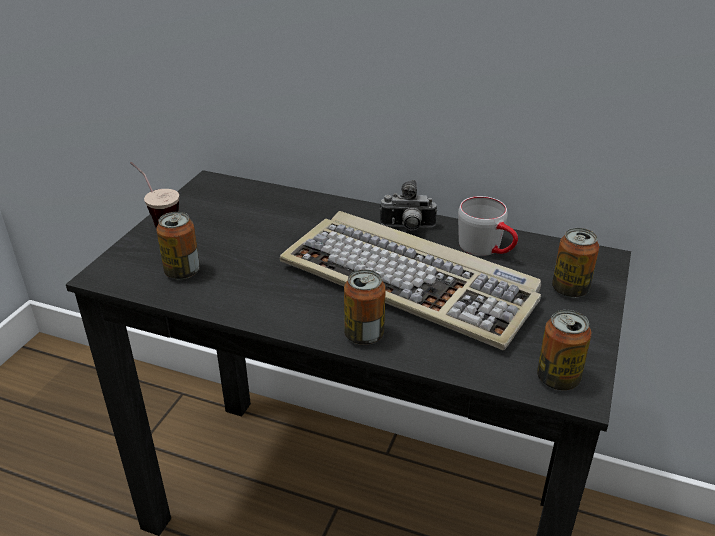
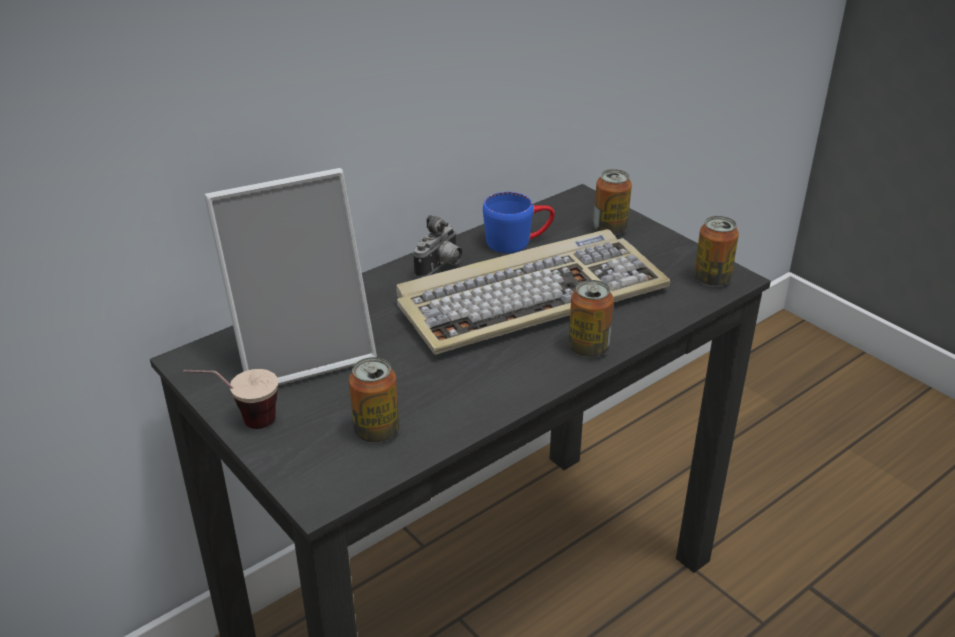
camera: 60 degrees left, 0 degrees up
(250, 213) = (302, 351): none -> picture frame
(487, 249) = (518, 241): grey mug -> blue mug

